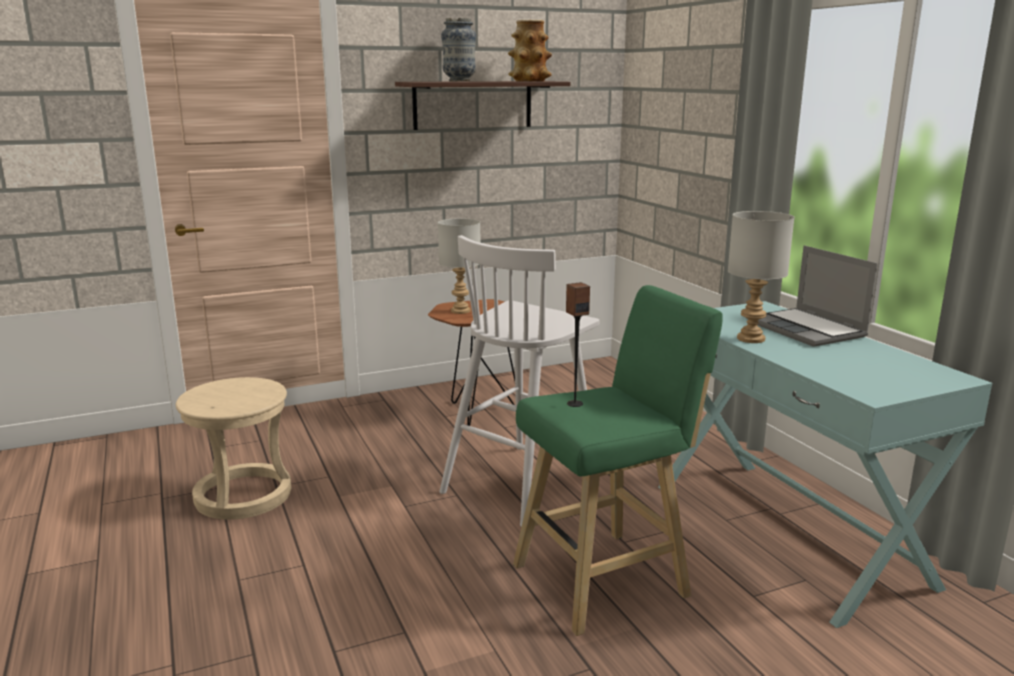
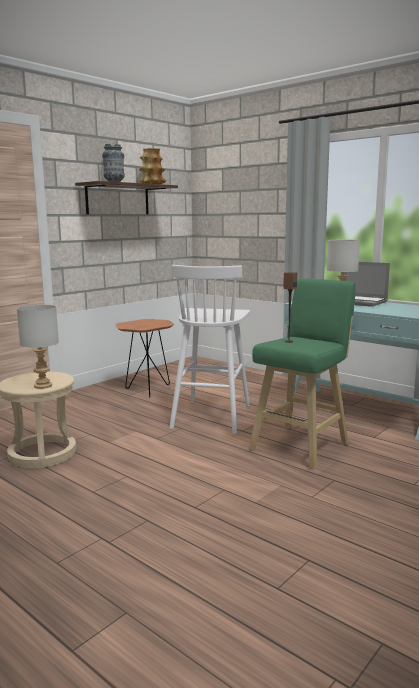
camera: 25 degrees left, 5 degrees down
(460, 310) = (135, 325): grey table lamp -> grey table lamp (42, 386)

